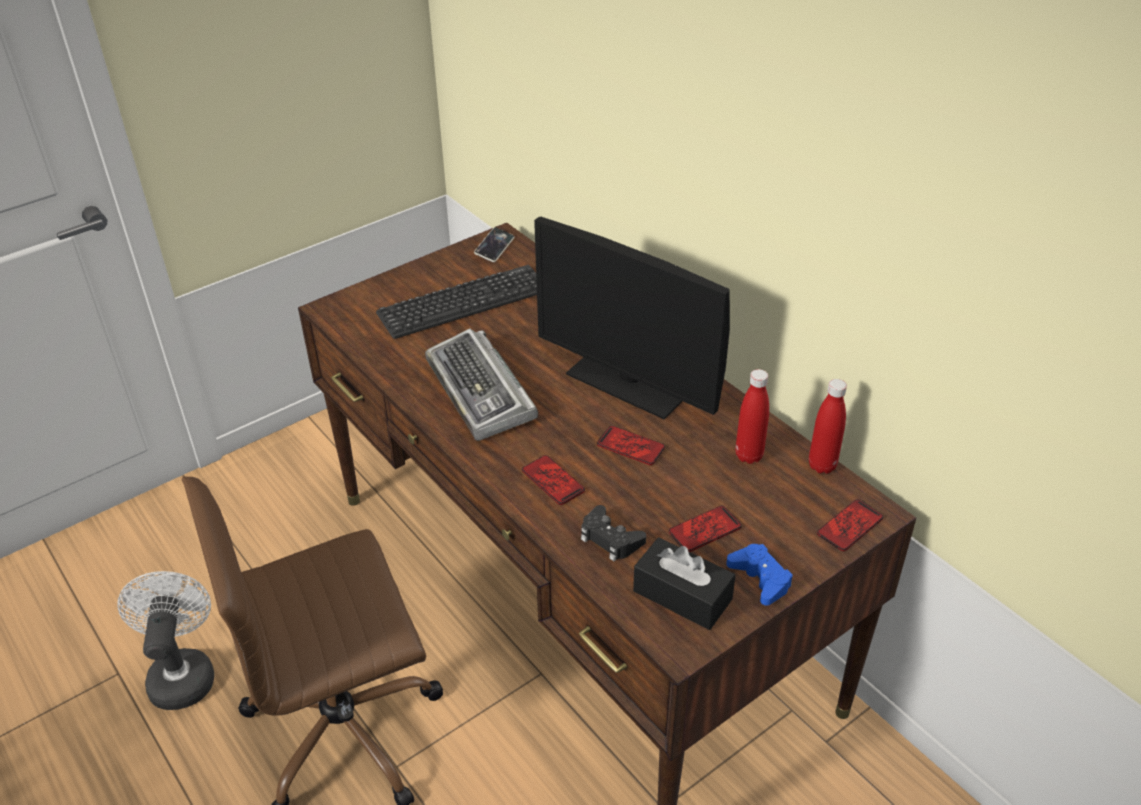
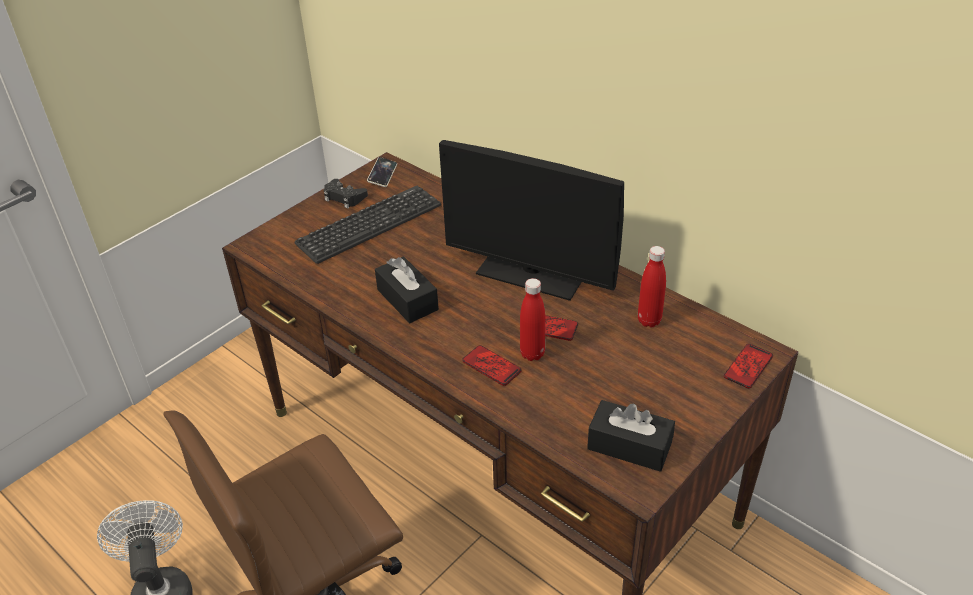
camera: 10 degrees left, 0 degrees up
(481, 392) = (407, 300): keyboard -> black tissue box
(610, 539) = (555, 408): black game controller -> black game controller (344, 197)
(705, 530) = (631, 388): phone -> none
(760, 578) = (689, 421): blue game controller -> none
(822, 465) = (711, 320): red bottle -> red bottle (532, 354)

